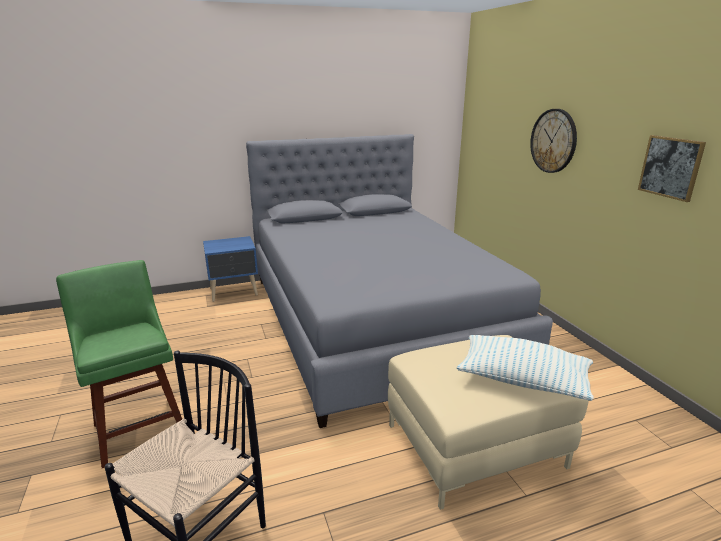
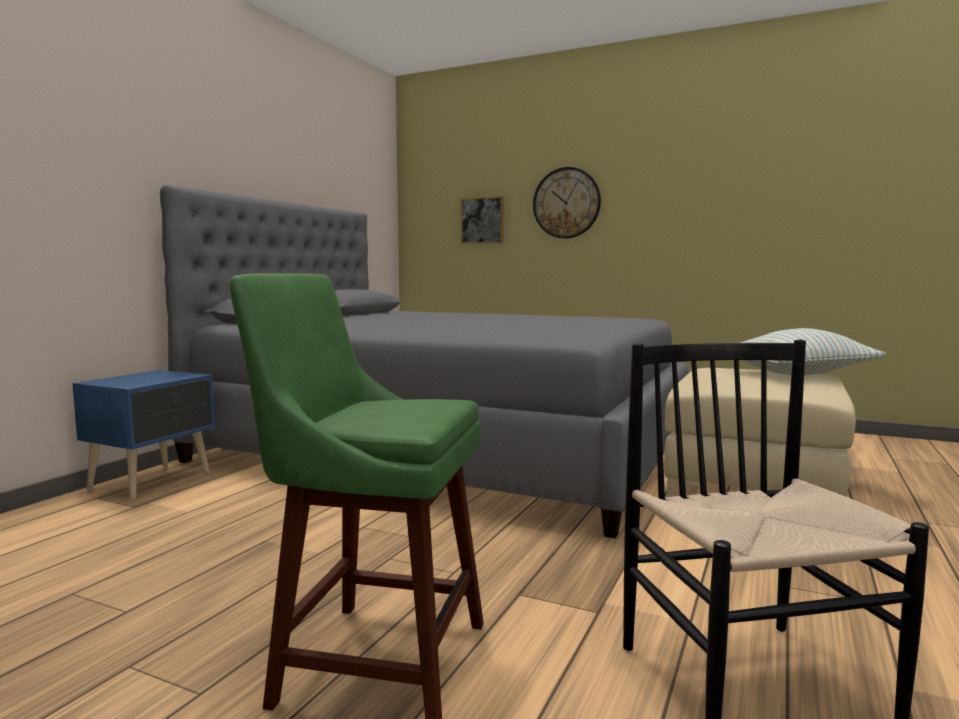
camera: 45 degrees left, 15 degrees down
(670, 167) = (722, 200): picture -> picture (482, 220)

